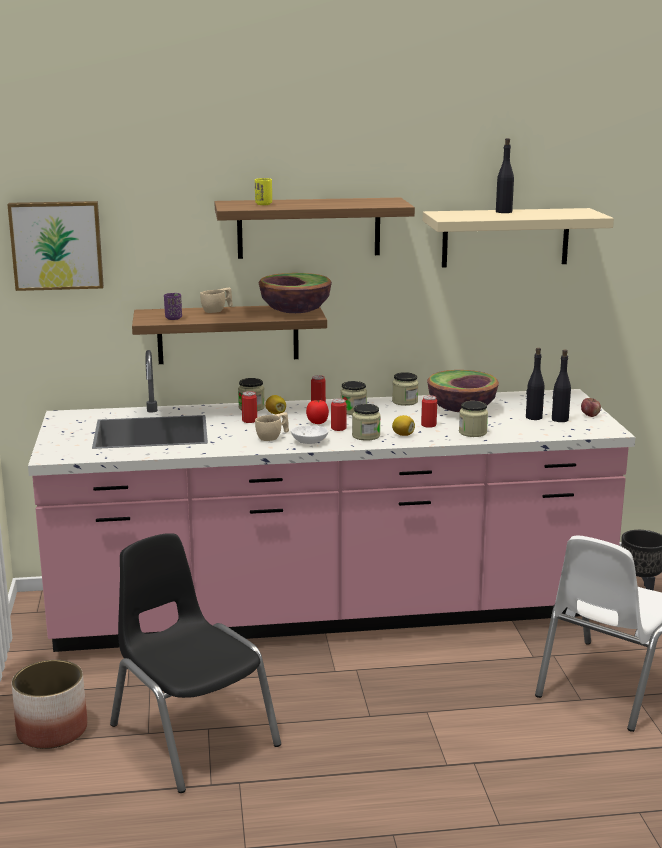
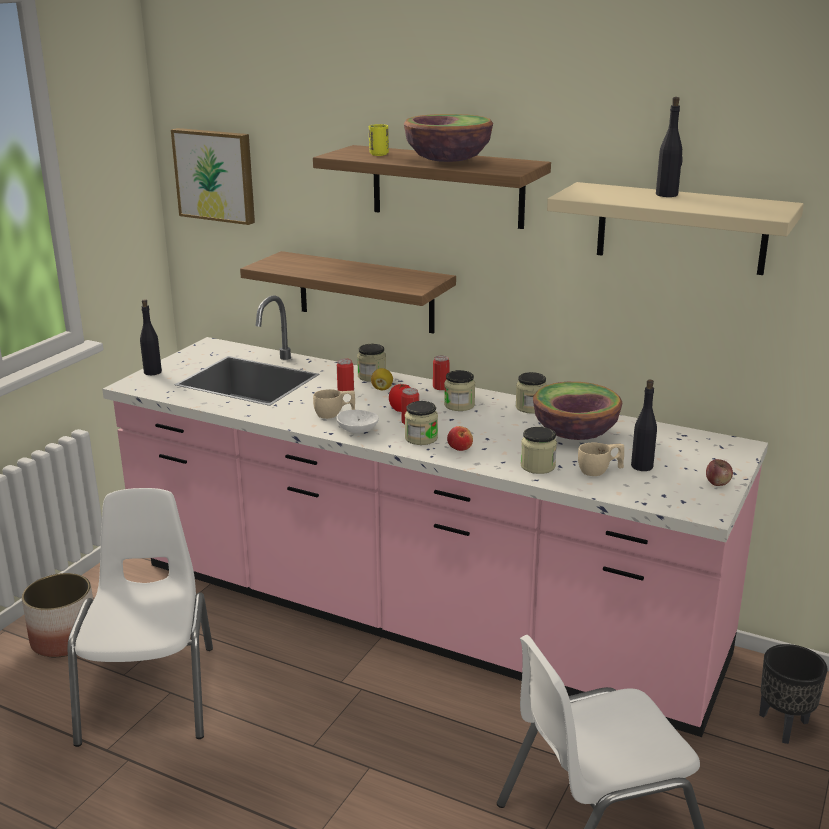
camera: 35 degrees right, 5 degrees up
(173, 318) = (288, 267): purple cup -> none
(192, 735) = (151, 693): black chair -> white chair
(218, 310) = (345, 265): beige cup -> beige cup (600, 471)
(295, 312) = (410, 281): bowl -> bowl (448, 161)
(403, 435) = (460, 448): lemon -> apple
(428, 425) = (506, 443): can -> none
(559, 419) = (668, 478): black bottle -> black bottle (152, 372)

